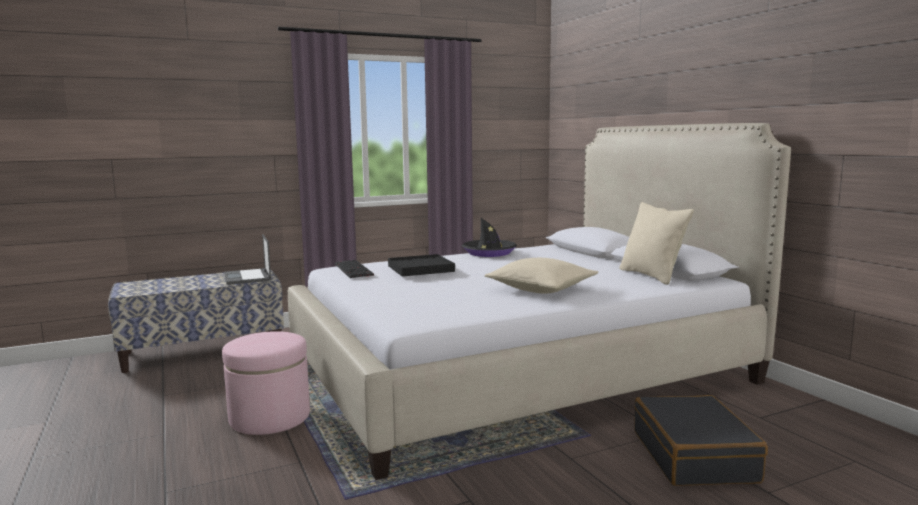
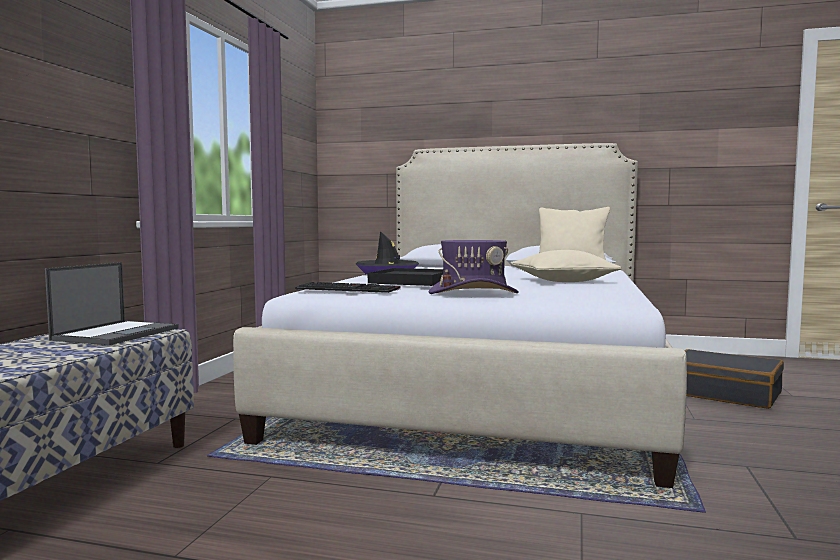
camera: 50 degrees left, 5 degrees down
(247, 277) = (117, 333): laptop -> laptop turned 90 degrees counterclockwise
(270, 417) = (418, 500): pink ottoman -> none
(396, 289) = (473, 293): none -> purple hat

